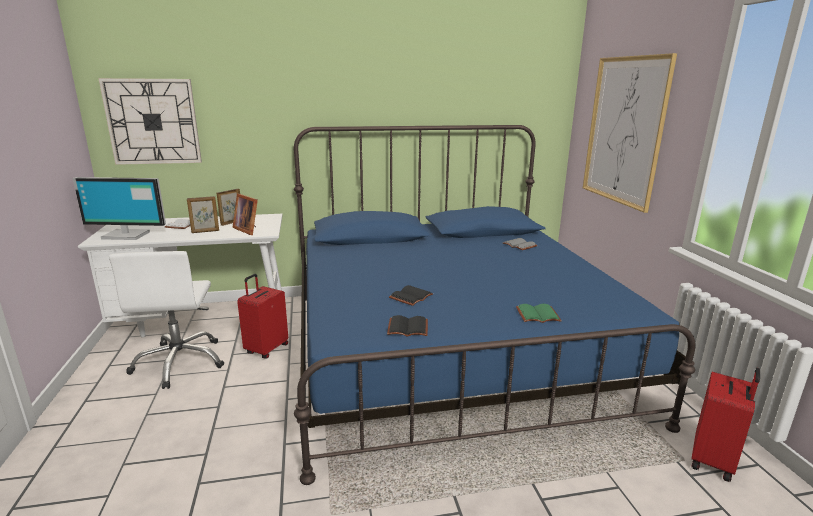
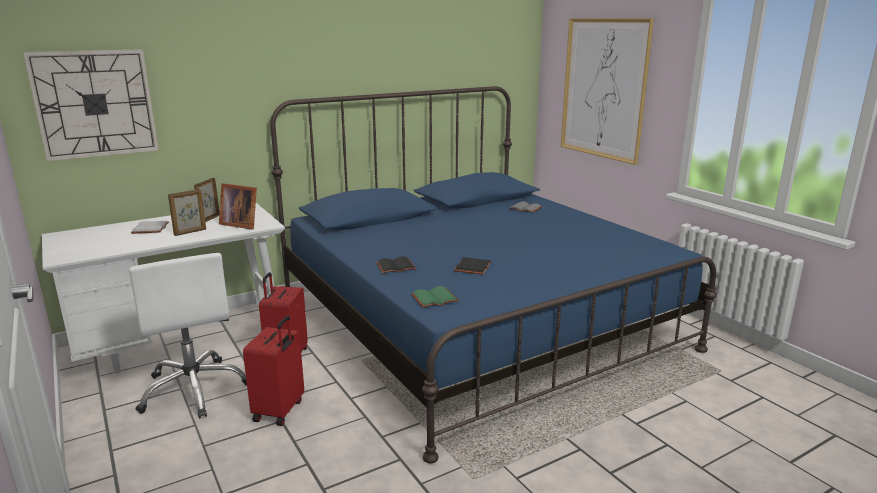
camera: 20 degrees left, 0 degrees up
(127, 235) = (92, 247): monitor -> none
(408, 327) = (498, 293): black book -> black book (396, 266)
(538, 314) = (595, 265): green book -> green book (435, 298)
(713, 461) = (741, 367): red suitcase -> red suitcase (280, 411)

